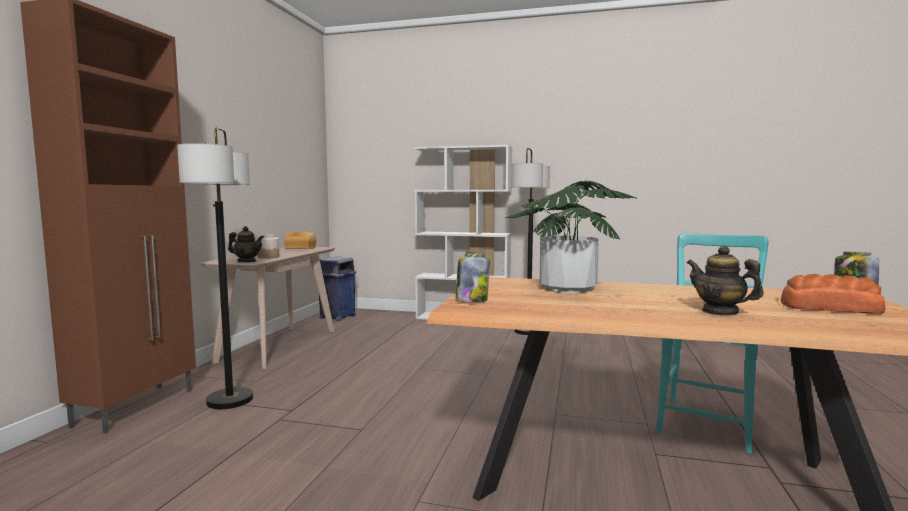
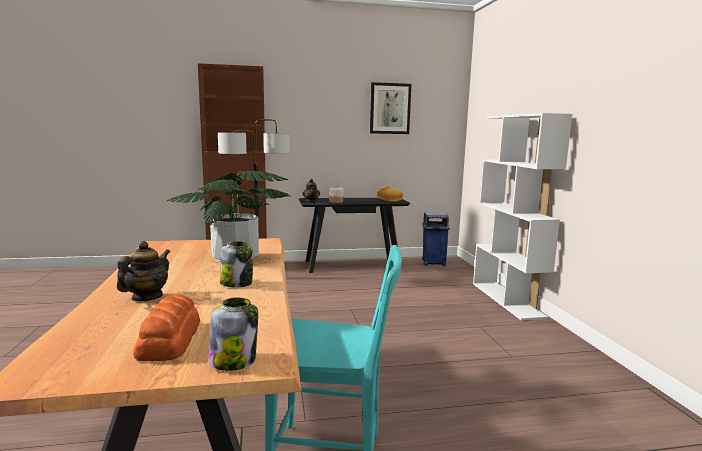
camera: 65 degrees right, 5 degrees up
(274, 131) = (390, 108): none -> picture
(279, 345) = (352, 265): beige console table -> black console table
(471, 300) = (181, 243): jar -> jar (237, 283)
(528, 331) = (516, 333): floor lamp -> none

